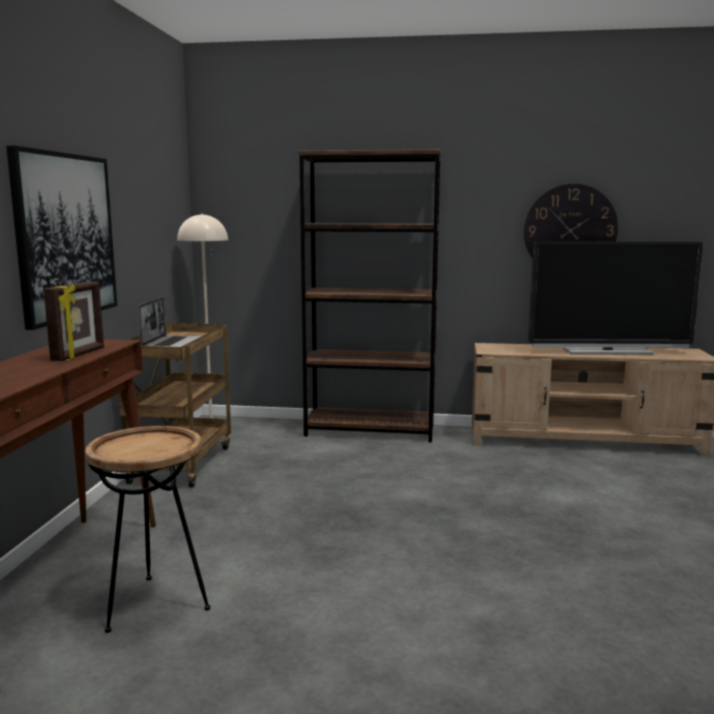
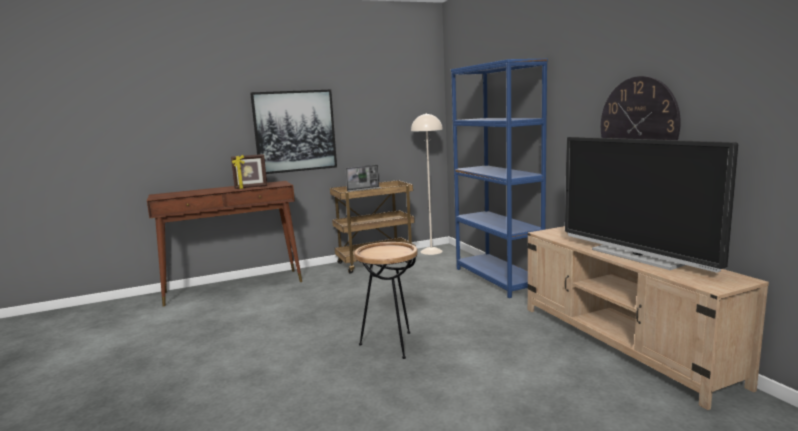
camera: 60 degrees right, 0 degrees up
(155, 605) = (233, 305): brown side table -> brown side table (391, 345)
(370, 431) = (497, 279): brown bookcase -> blue bookcase

